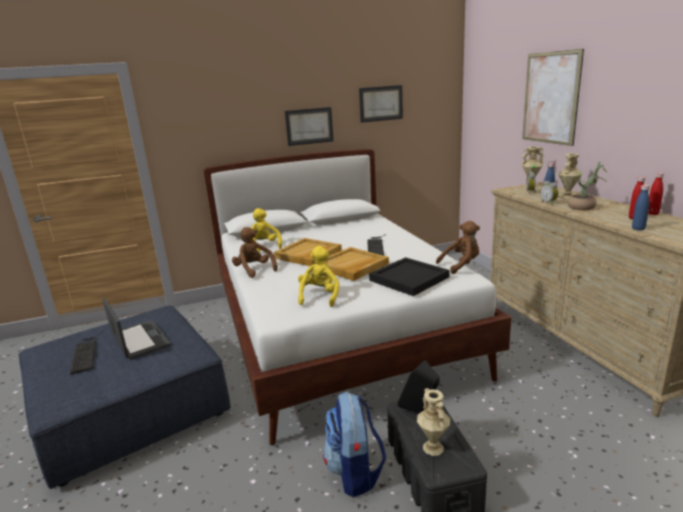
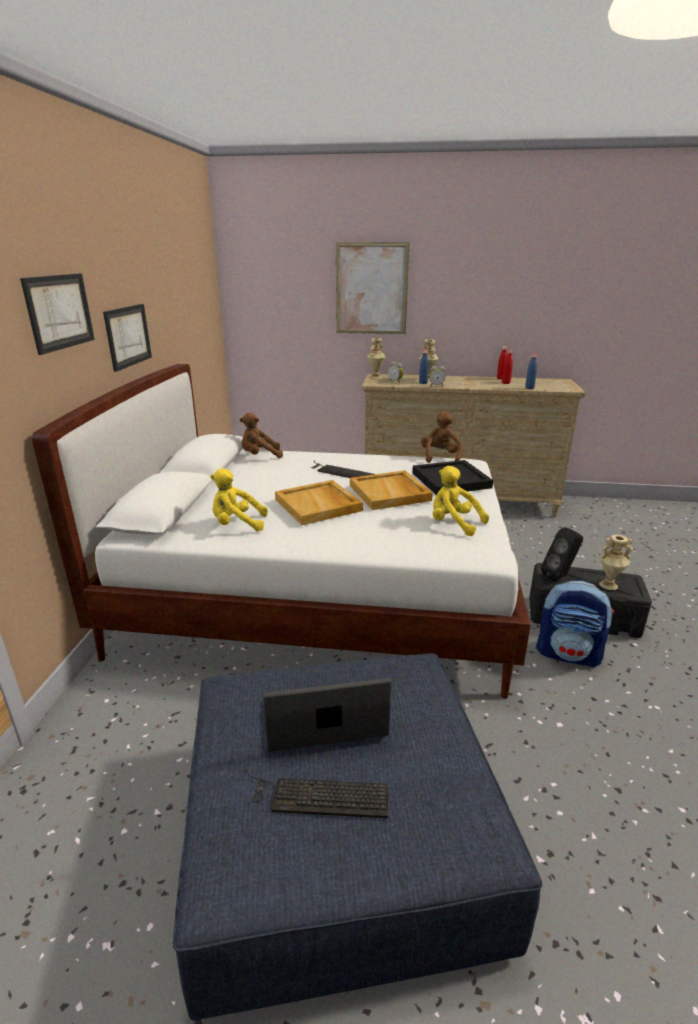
camera: 65 degrees left, 5 degrees up
(254, 270) = (324, 544): brown plush toy -> brown plush toy (260, 456)
(381, 103) = (176, 298): picture -> picture (59, 312)
(585, 207) = (463, 383): potted plant -> none

